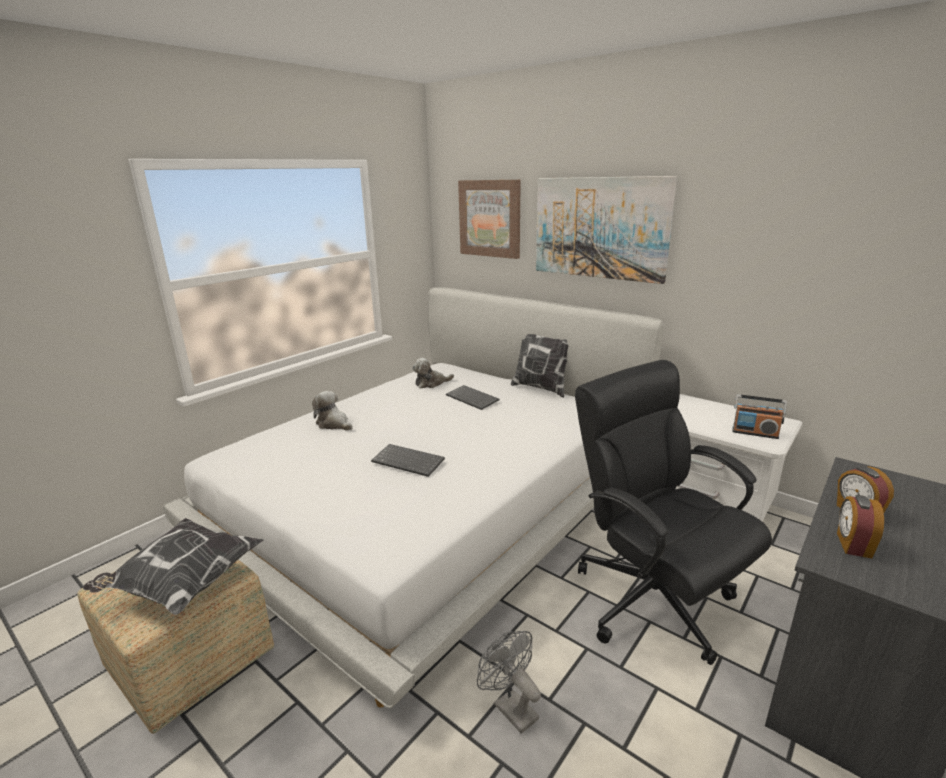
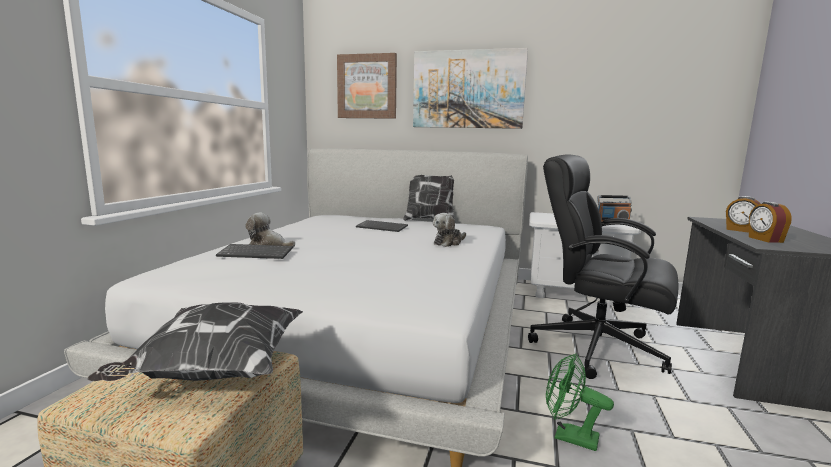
camera: 25 degrees left, 10 degrees down
(409, 461) = (378, 258): keyboard -> keyboard (257, 253)
(431, 383) = (332, 222): plush toy -> plush toy (449, 242)
(510, 707) = (568, 437): grey fan -> green fan

